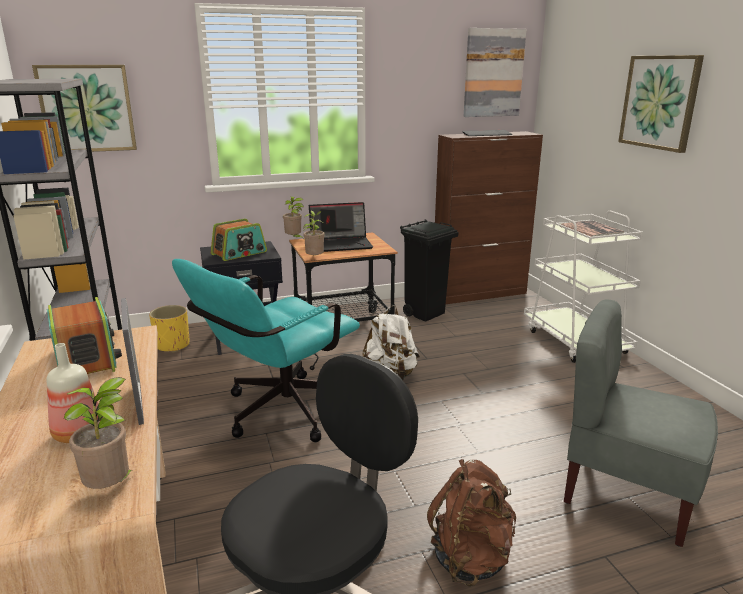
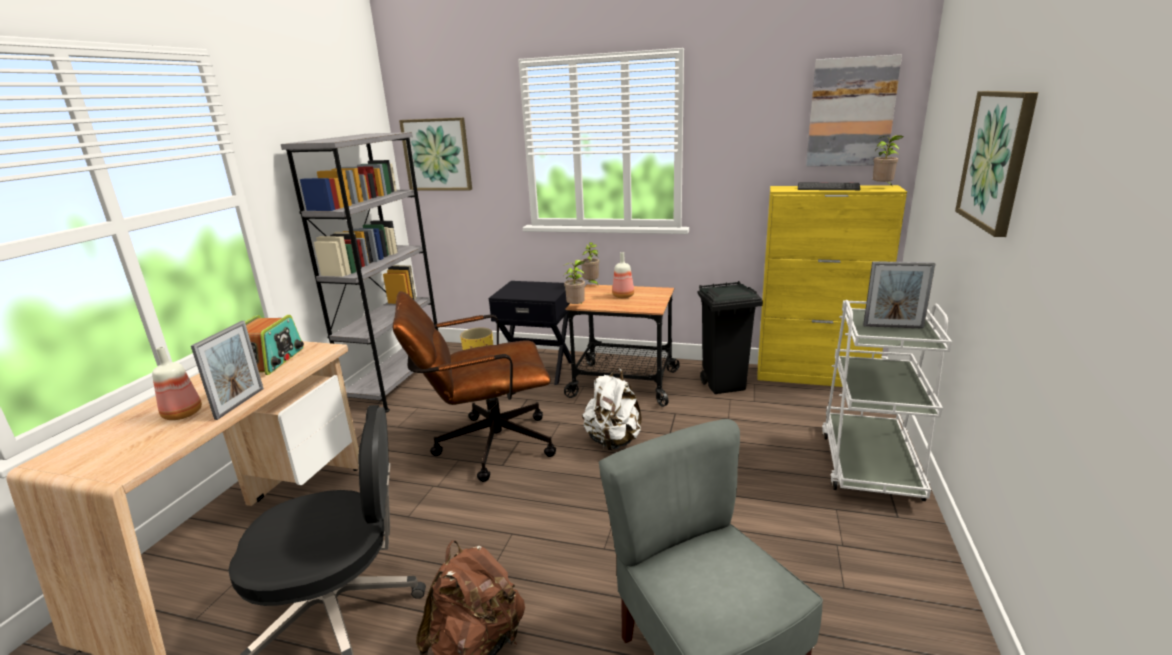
camera: 35 degrees right, 0 degrees up
(112, 488) = (134, 459): potted plant -> potted plant (883, 188)
(239, 253) = (529, 291): radio -> none
(278, 414) = (485, 446): turquoise office chair -> brown office chair
(341, 244) = (624, 296): laptop -> bottle
(479, 294) = (814, 377): brown cabinet -> yellow cabinet
(591, 230) = (893, 326): book -> picture frame

